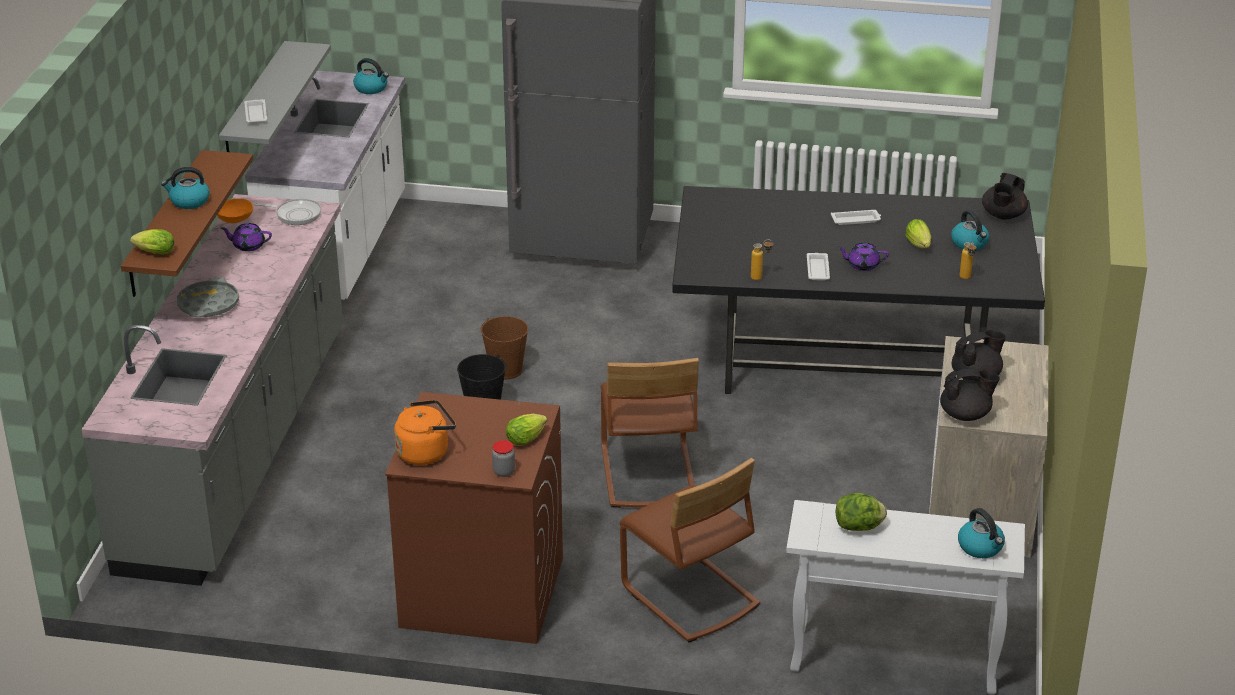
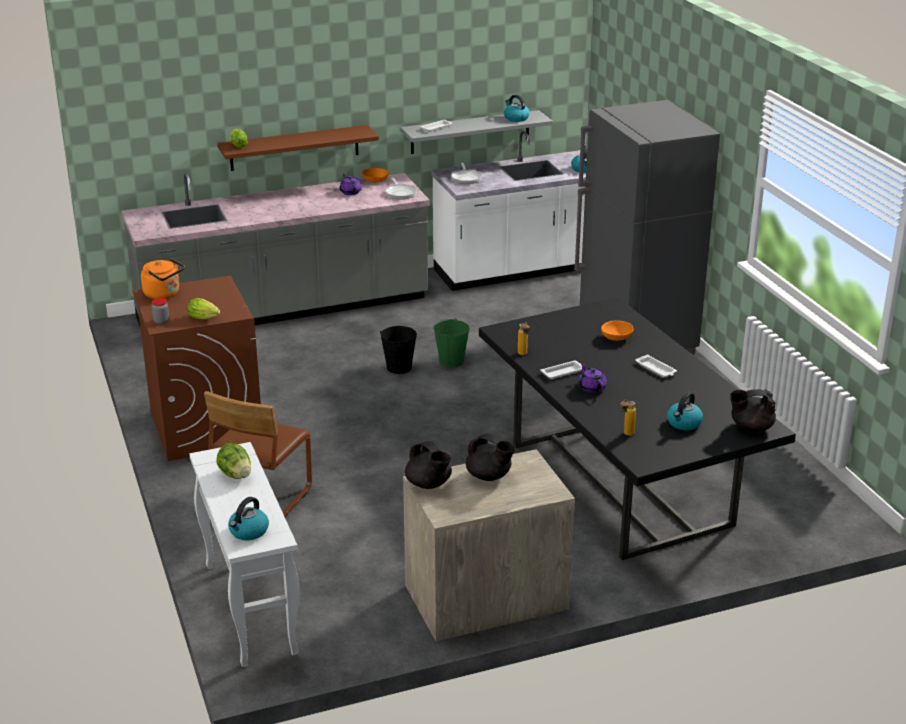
camera: 60 degrees right, 5 degrees down
(189, 201) = (304, 137): kettle -> kettle (516, 118)
(208, 304) = (275, 201): grey tray -> none
(302, 162) = (466, 178): none -> frying pan
(506, 370) = (451, 361): brown bucket -> green bucket
(647, 475) = (384, 445): brown chair -> none
(774, 217) = (617, 338): none -> orange bowl
(919, 246) = (651, 403): lettuce -> none

